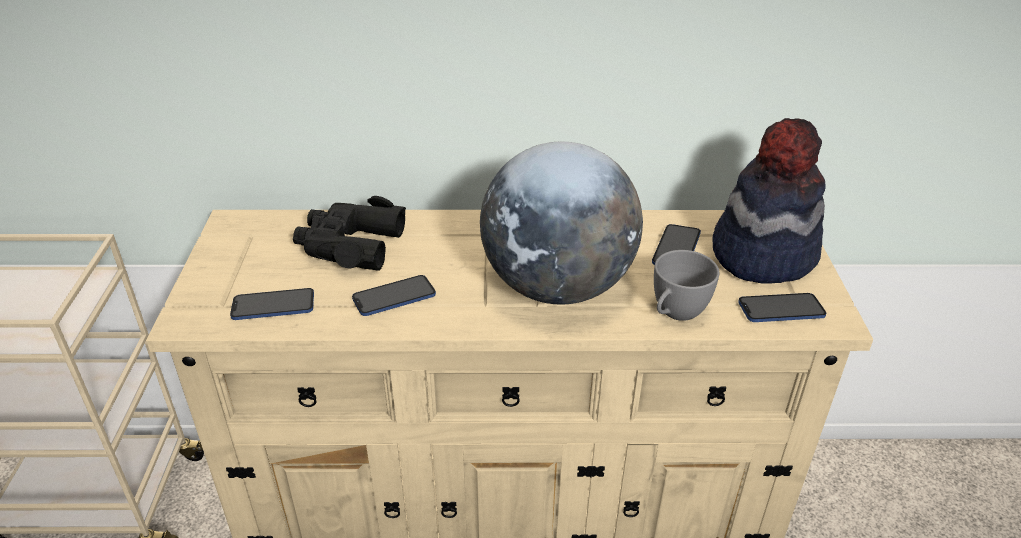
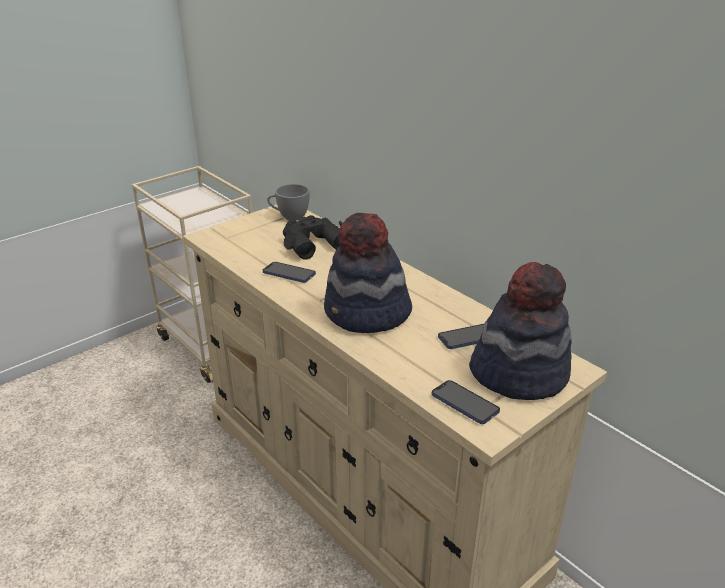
camera: 50 degrees right, 5 degrees down
(273, 306) = (241, 249): phone -> none
(557, 286) = (367, 314): globe -> hat
(675, 313) = (400, 363): grey cup -> grey cup (289, 216)

